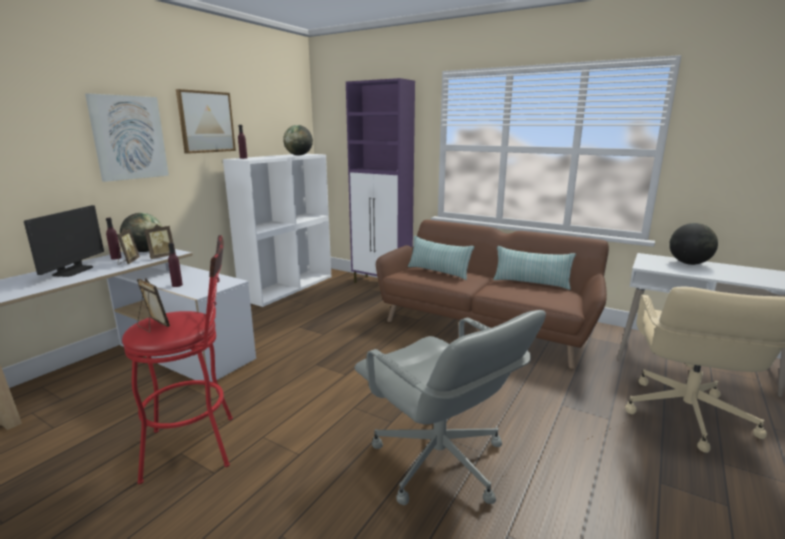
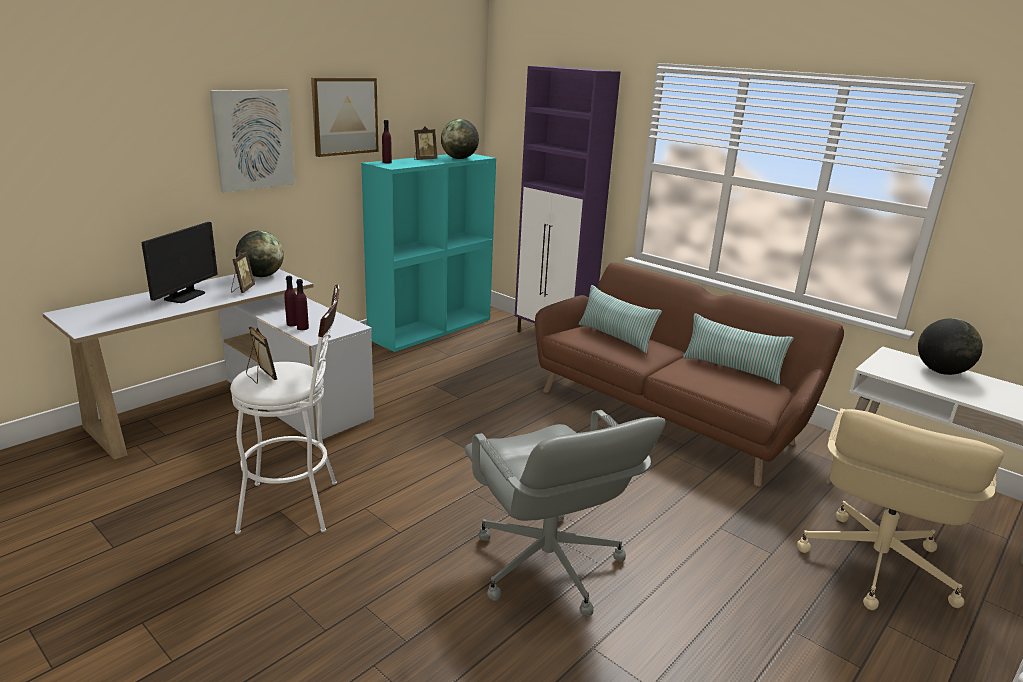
camera: 10 degrees right, 5 degrees up
(116, 258) = (230, 282): purple bottle -> purple bottle (302, 328)
(161, 257) = (278, 286): picture frame -> picture frame (424, 160)
(200, 445) = (299, 506): red stool -> white stool
(288, 287) = (431, 328): white bookcase -> turquoise bookcase

